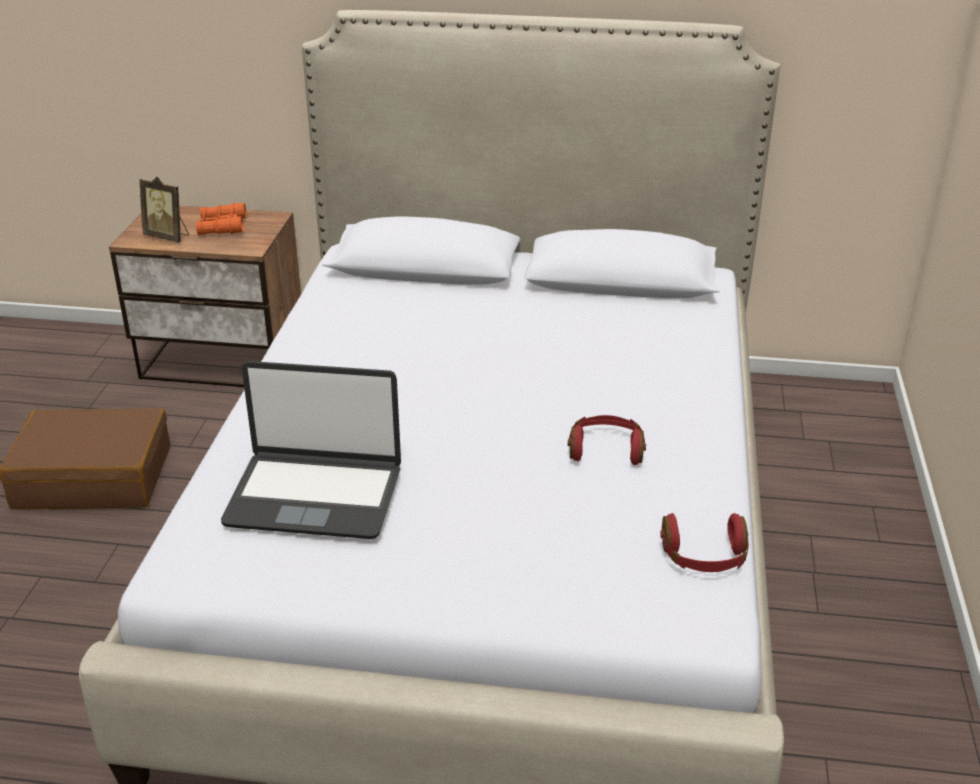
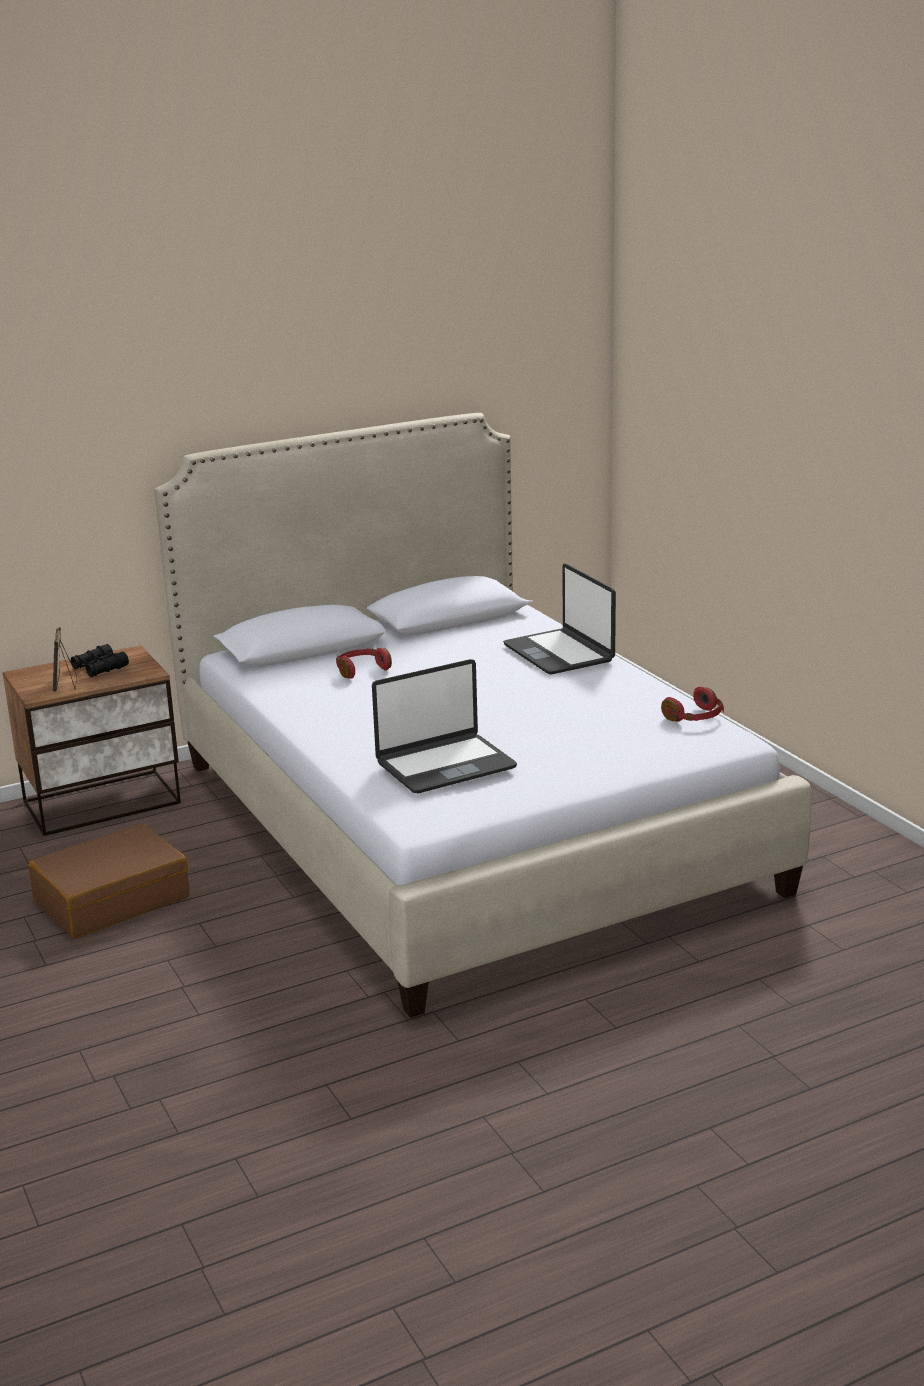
camera: 35 degrees left, 10 degrees down
(168, 236) = (65, 685): picture frame -> picture frame turned 90 degrees clockwise
(222, 227) = (100, 668): orange binoculars -> black binoculars
(606, 450) = (575, 694): red headphones -> red headphones (361, 670)
(670, 377) = (559, 653): none -> laptop

